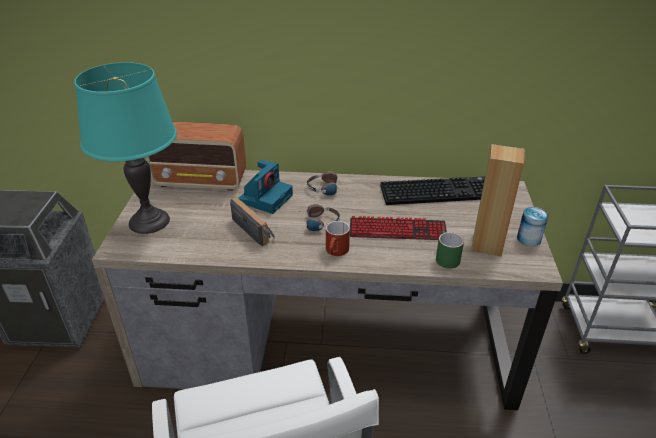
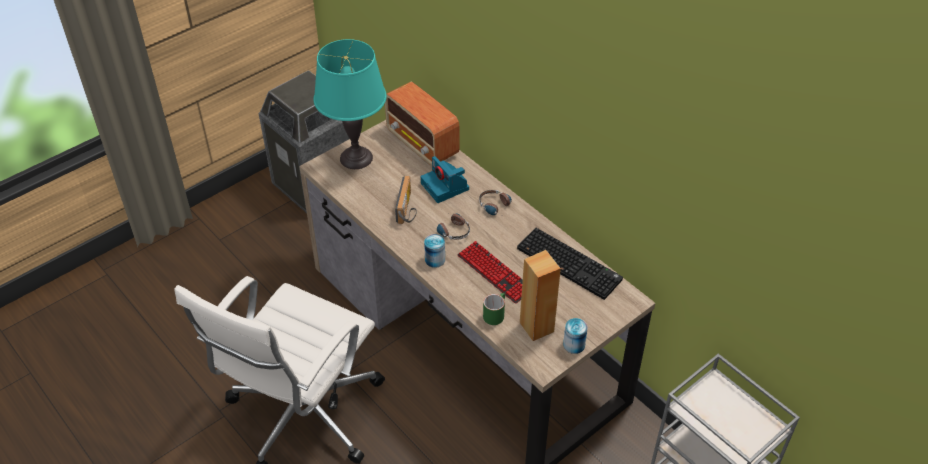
camera: 45 degrees right, 10 degrees up
(266, 198) = (446, 187): camera -> camera turned 75 degrees clockwise
(336, 252) = (435, 260): red mug -> can

